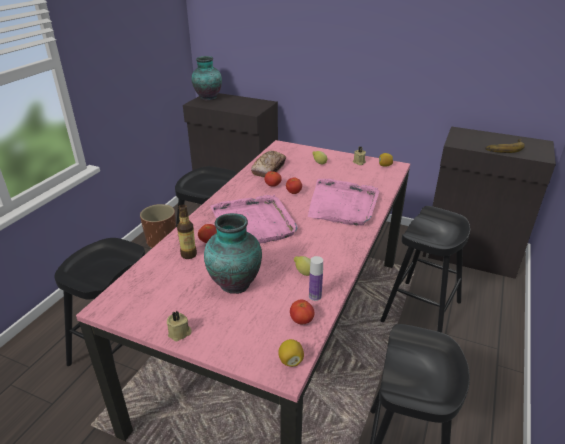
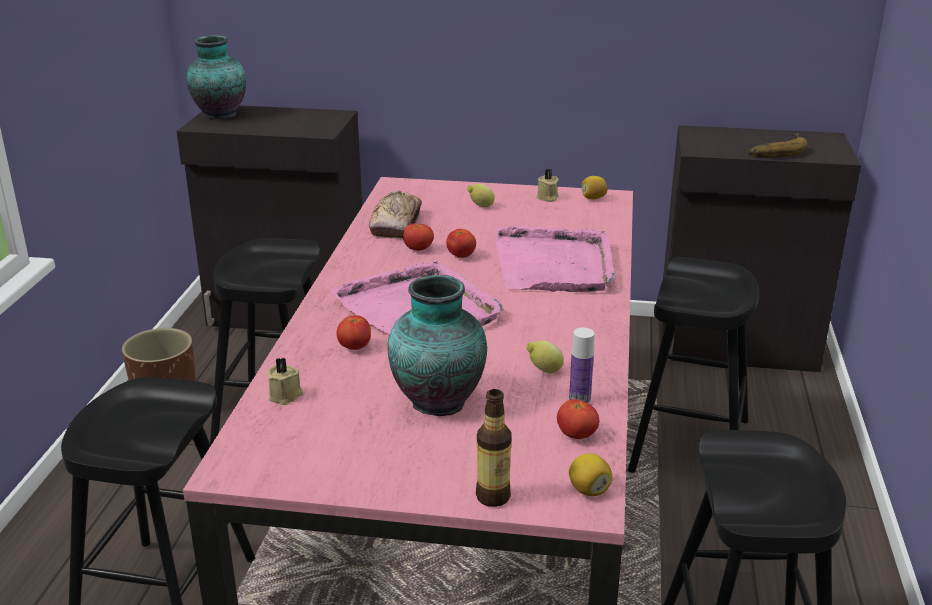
camera: 15 degrees left, 5 degrees down
(180, 333) = (387, 484): beige candle -> beige candle (286, 396)
(189, 254) = (332, 372): bottle -> bottle (493, 497)

